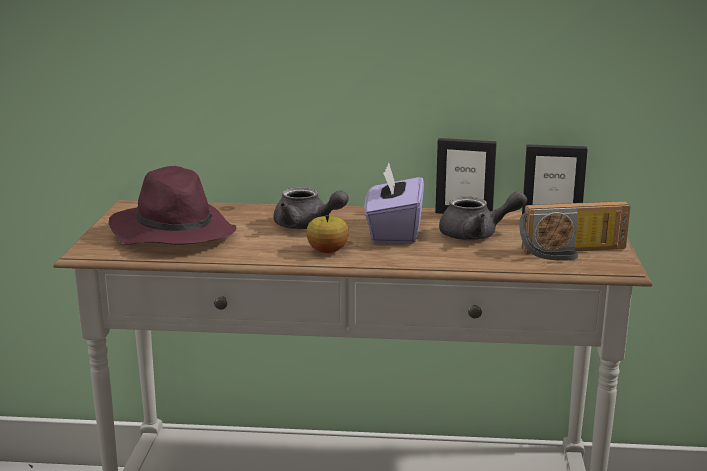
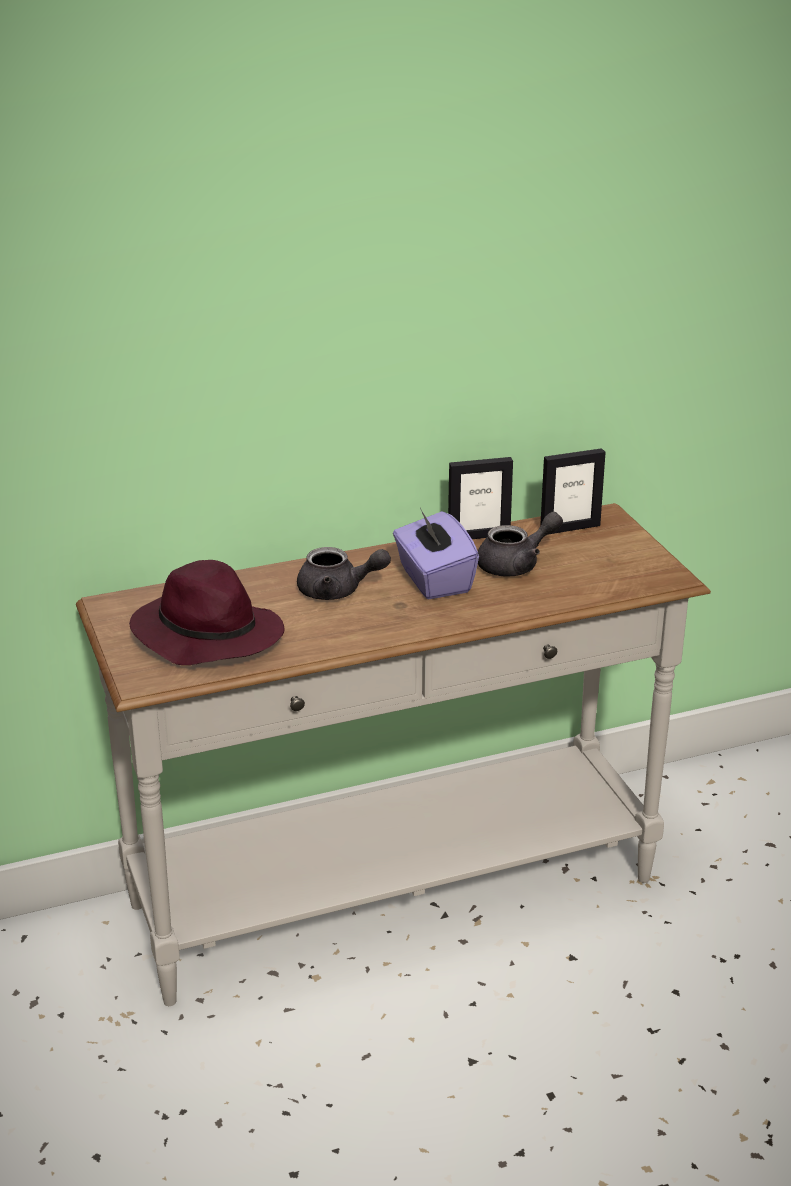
camera: 25 degrees left, 10 degrees up
(327, 251) = (393, 622): apple -> none
(573, 253) = (623, 569): radio -> none

